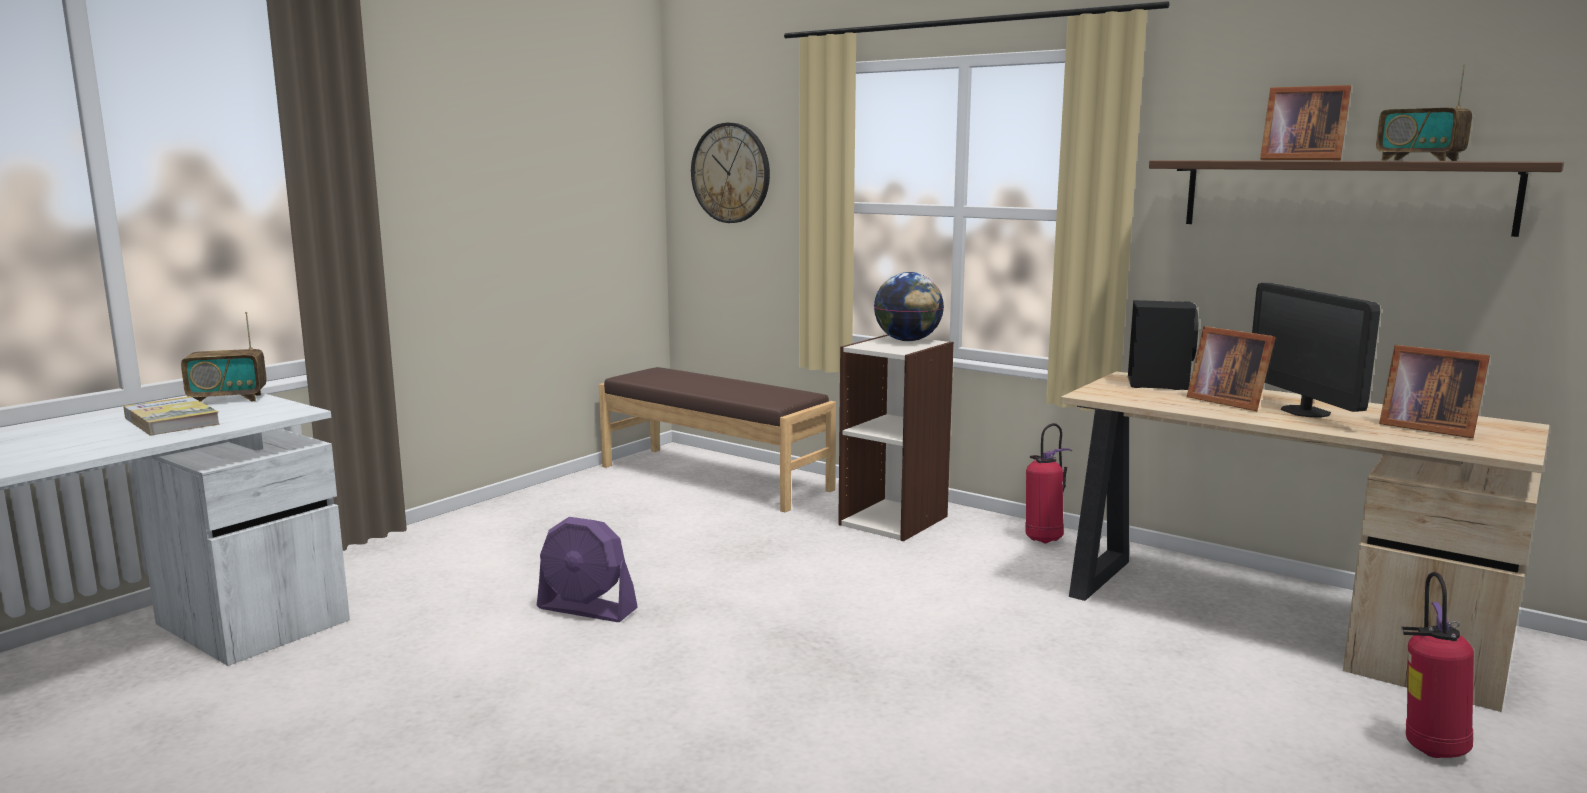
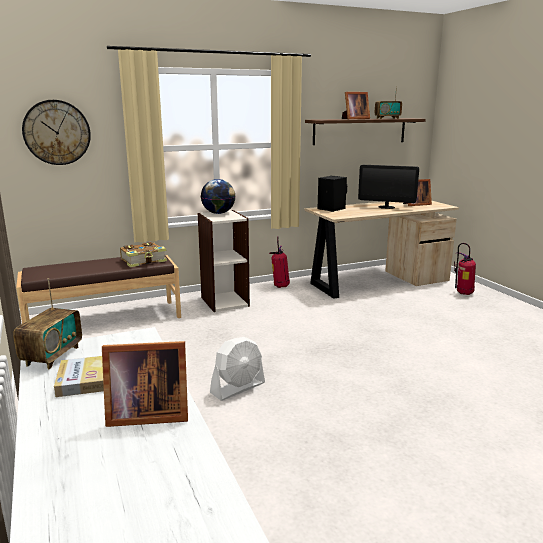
camera: 60 degrees left, 5 degrees up
(587, 609) = (238, 388): purple fan -> white fan
(765, 396) = (144, 261): none -> book
(1226, 402) = (365, 209): picture frame -> picture frame (145, 414)

